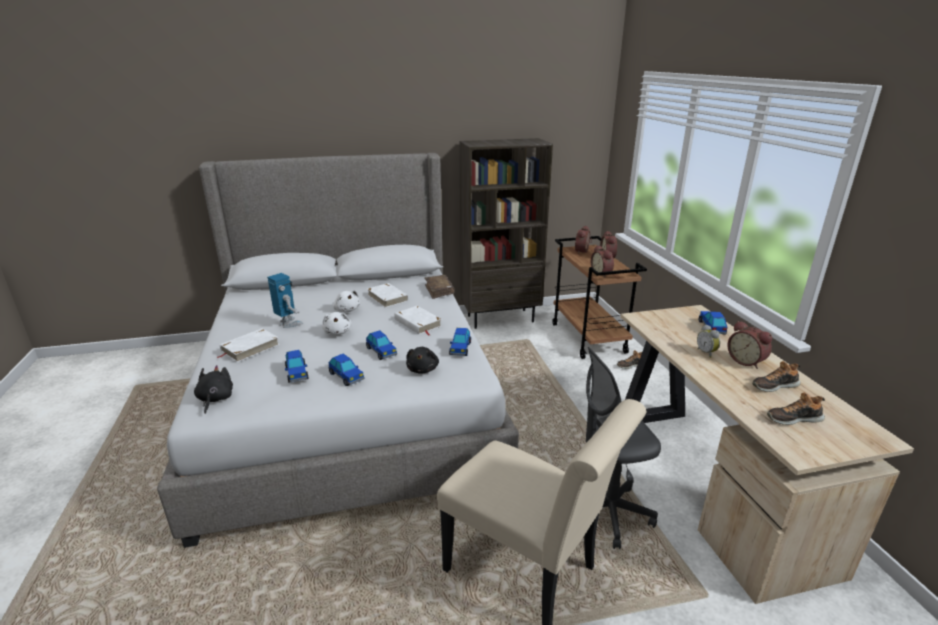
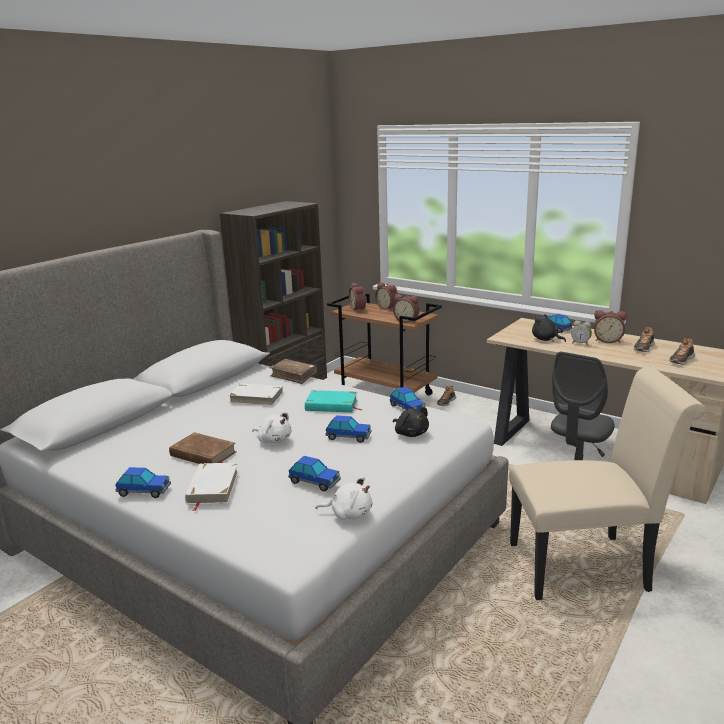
camera: 40 degrees left, 5 degrees down
(215, 399) = (278, 538): black plush toy -> black plush toy (546, 339)
(288, 324) = (203, 454): toy robot -> brown book
(346, 376) = (361, 465): toy car -> toy car (144, 491)
(347, 310) = (237, 421): white plush toy -> white plush toy (349, 514)
(418, 323) = (332, 405): white book -> turquoise book

